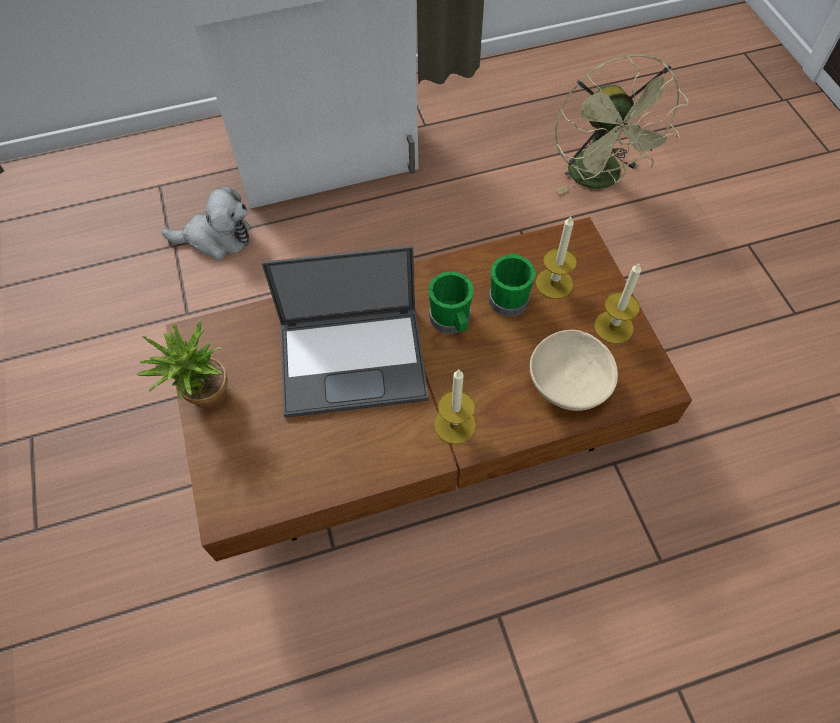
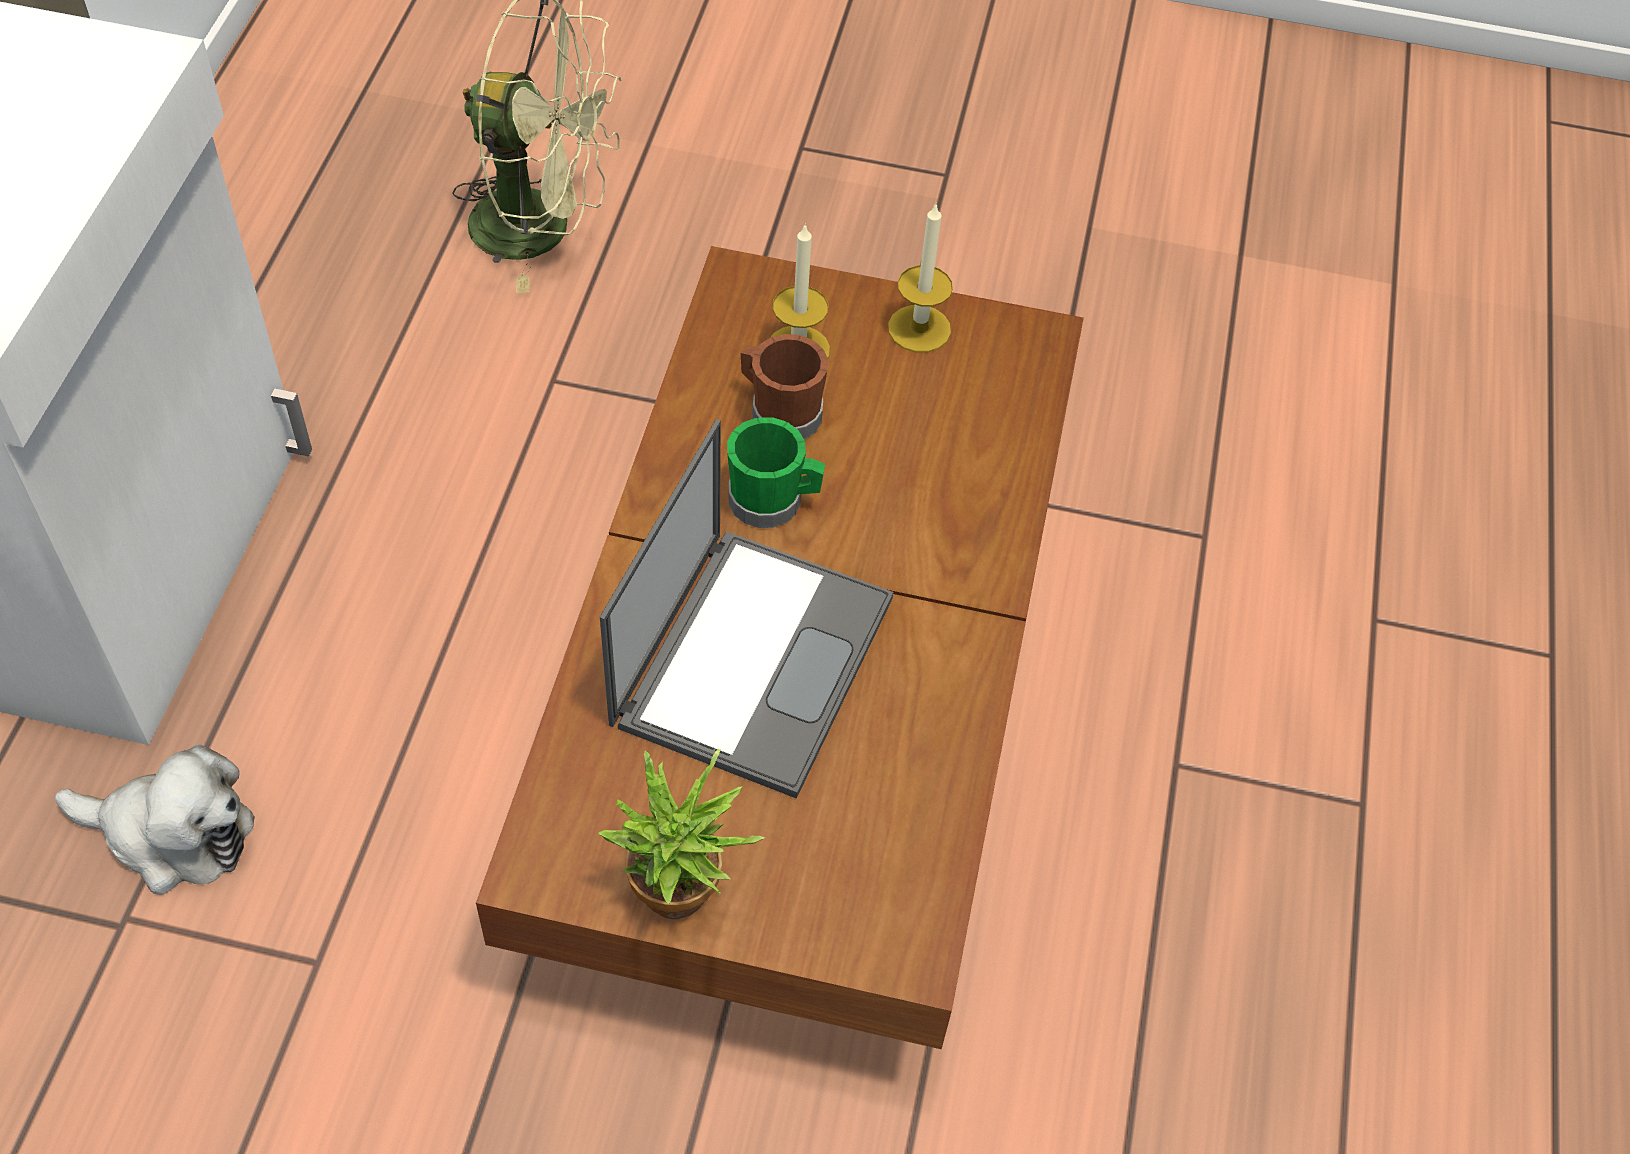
camera: 65 degrees left, 5 degrees down
(216, 238) = (173, 835): plush toy -> plush toy turned 75 degrees clockwise
(455, 425) = (953, 588): candle -> none
(509, 296) = (780, 412): green mug -> brown mug
(567, 383) = (972, 427): beige bowl -> none

